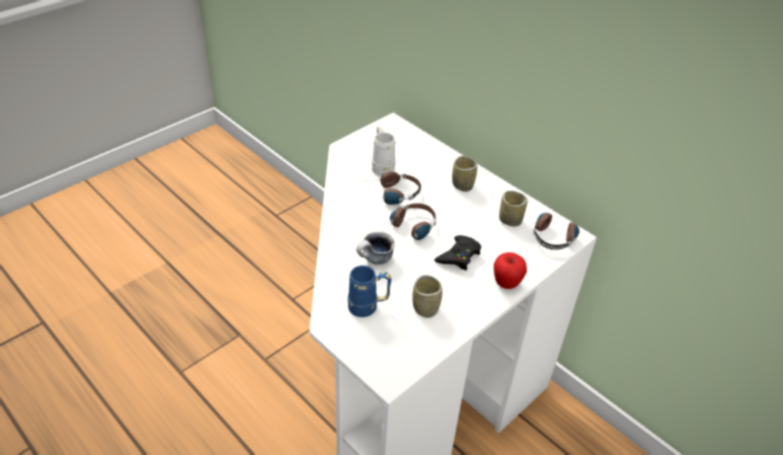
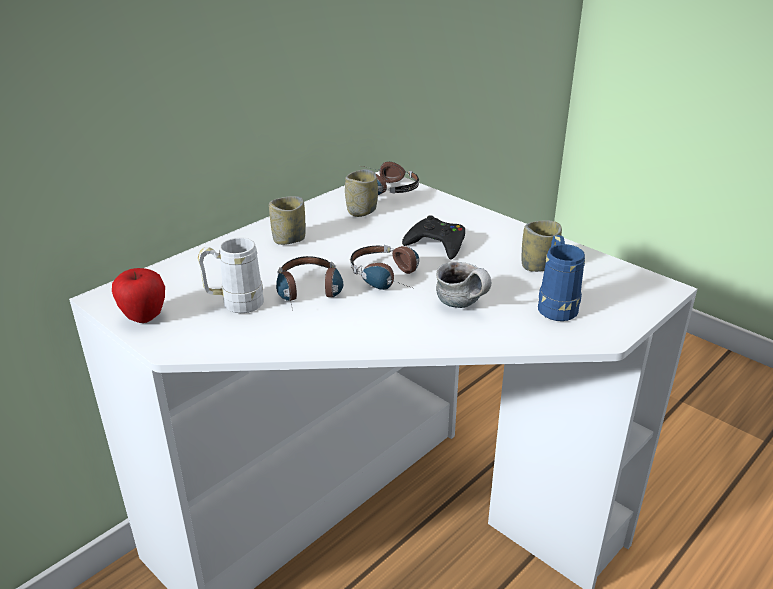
camera: 90 degrees left, 10 degrees down
(506, 283) = (475, 217): apple -> apple (144, 317)

